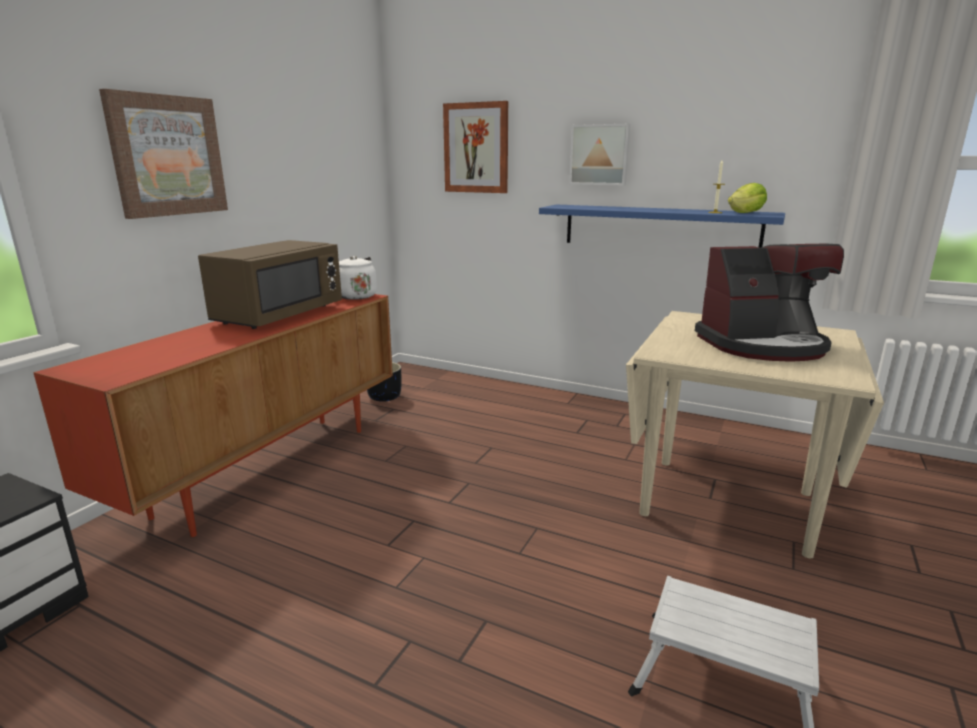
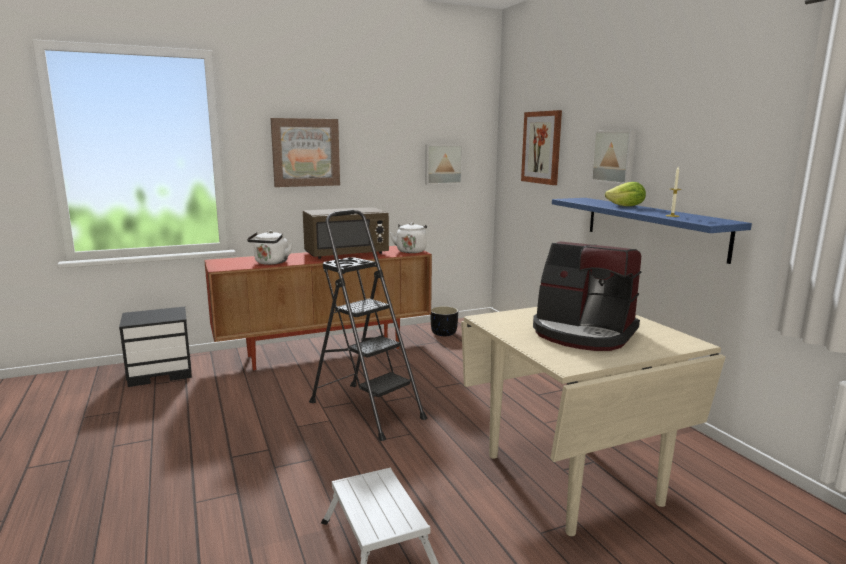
camera: 40 degrees right, 5 degrees down
(191, 350) = (271, 263): none -> white kettle
(340, 174) = (443, 164): none -> picture
(442, 522) = (365, 409): none -> step ladder
(746, 213) = (699, 219): lettuce -> lettuce (626, 206)

